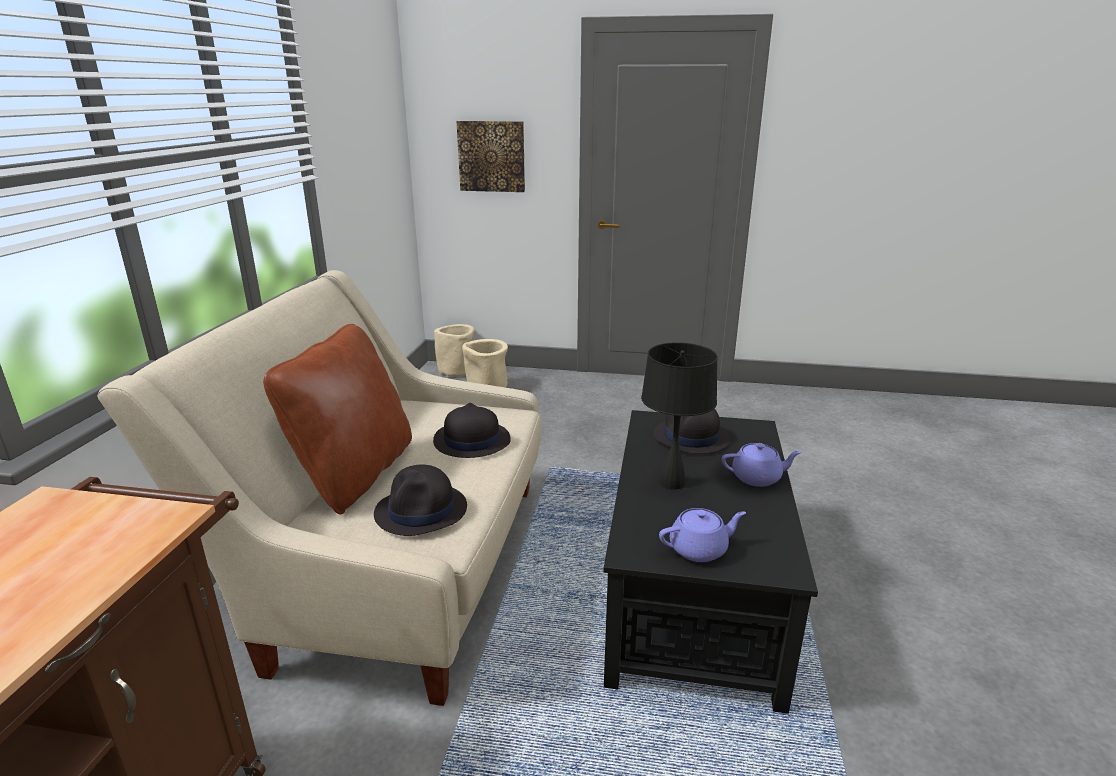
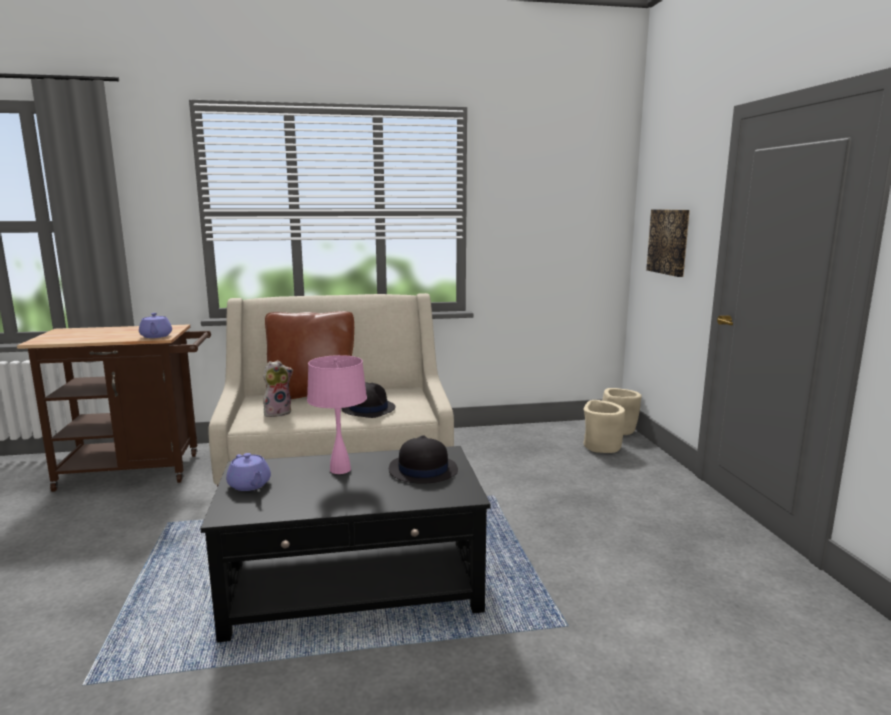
camera: 70 degrees right, 10 degrees down
(421, 511) = (278, 412): black hat -> plush toy
(672, 482) = (340, 469): black table lamp -> pink table lamp
(757, 478) = (363, 500): purple teapot -> purple teapot (156, 336)

